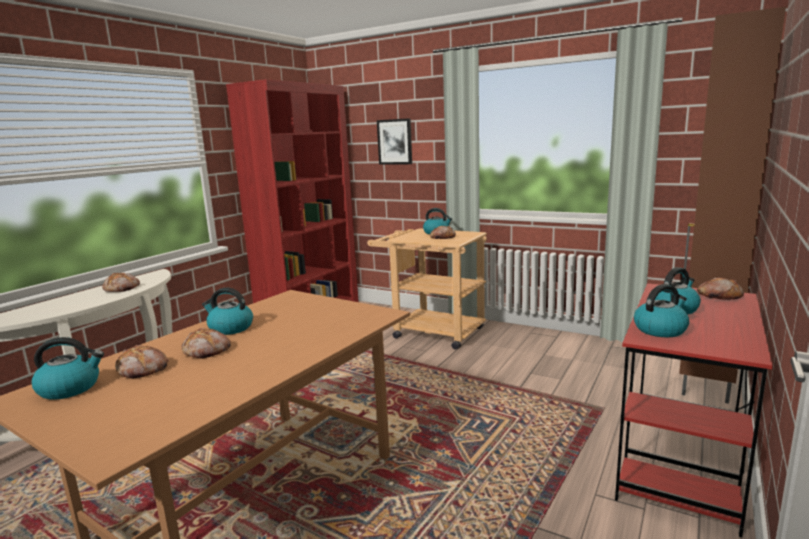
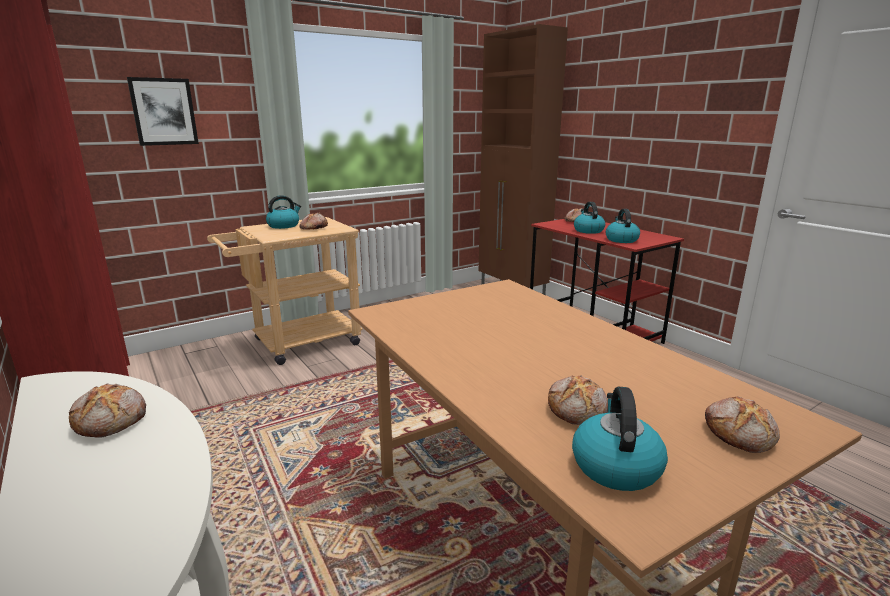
camera: 65 degrees left, 5 degrees up
(207, 351) = (540, 368): bread -> bread (740, 434)
(230, 328) = (466, 351): kettle -> none

